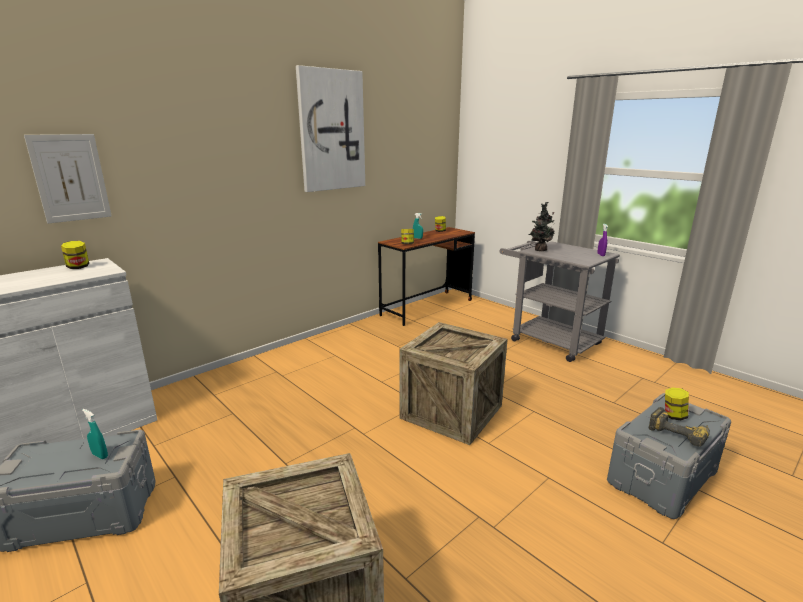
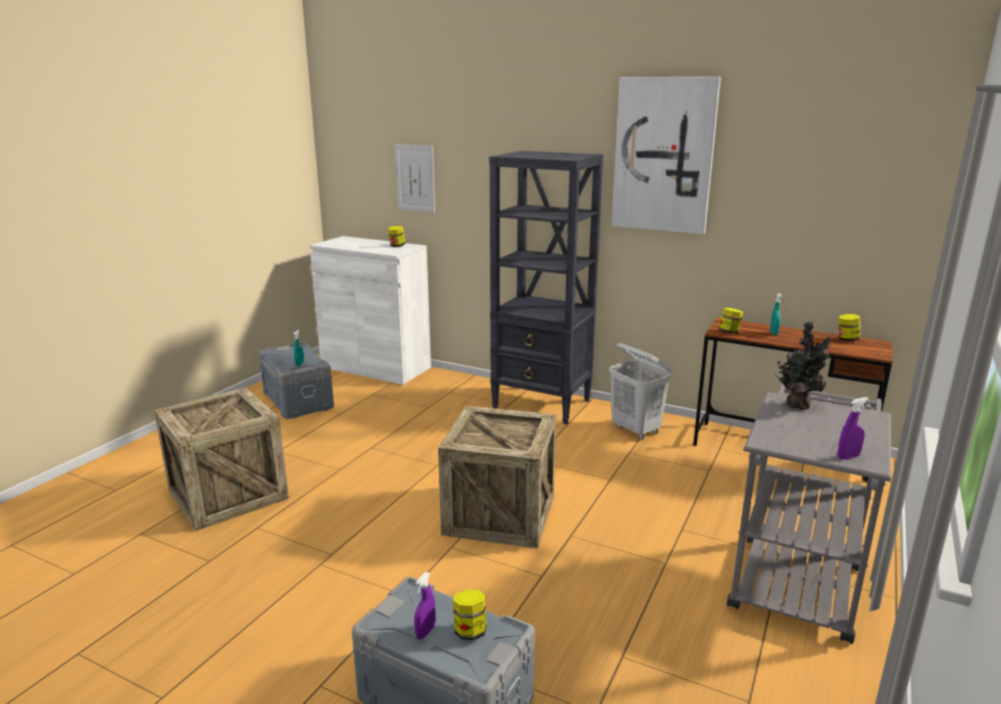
camera: 70 degrees right, 0 degrees up
(294, 358) = (542, 404): none -> black bookcase
(369, 336) = (636, 430): none -> white laundry basket
(679, 433) = (425, 632): power drill -> purple spray bottle

